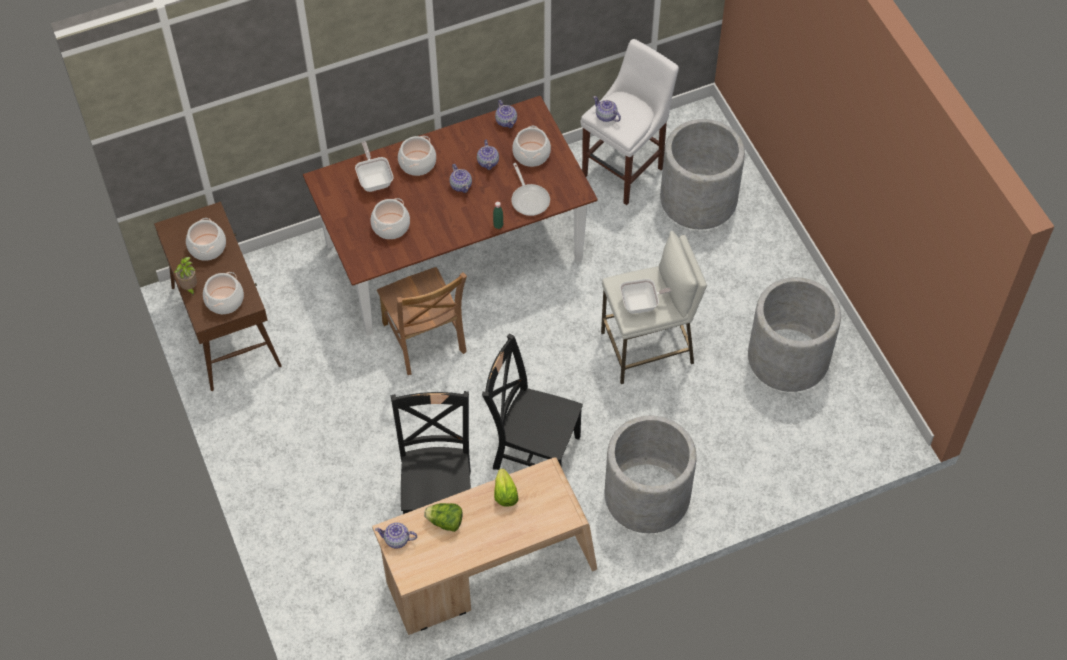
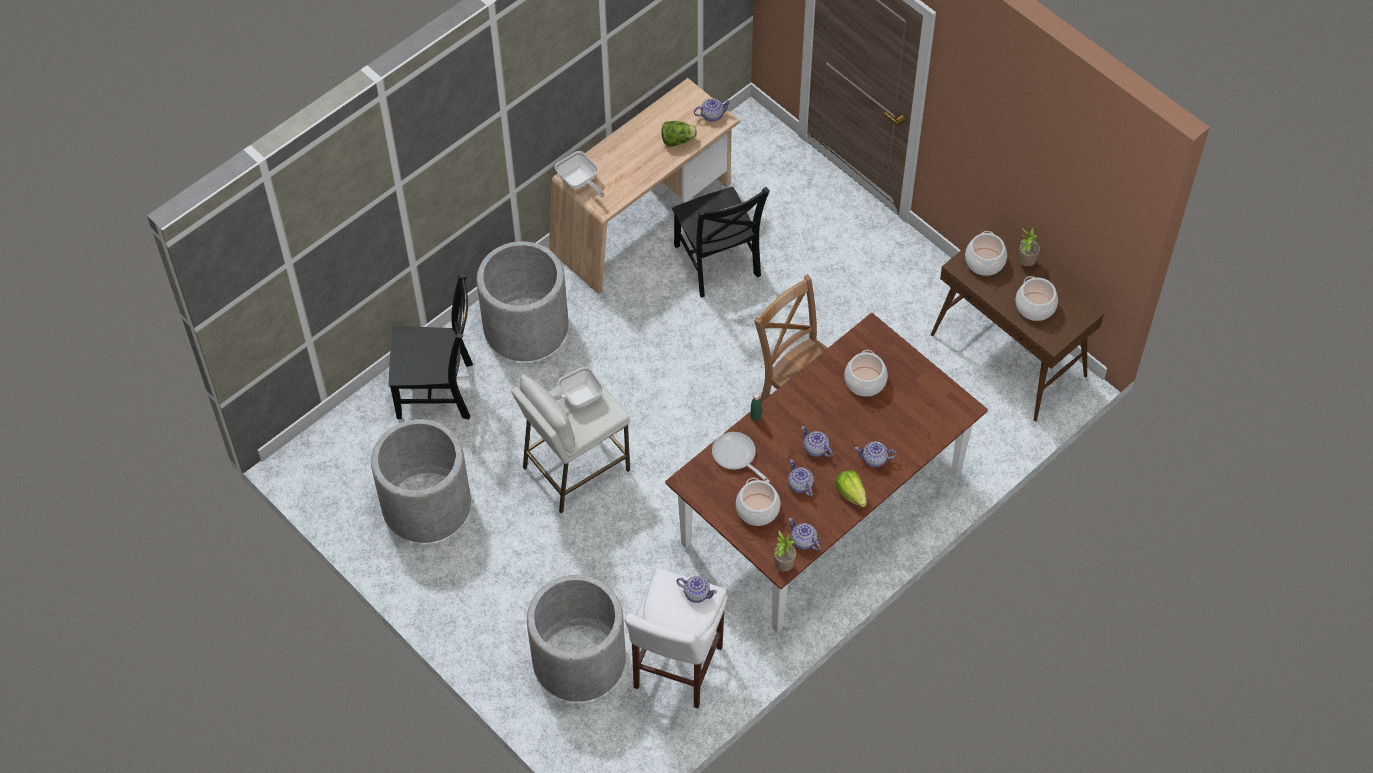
camera: 160 degrees right, 0 degrees up
(374, 179) = (910, 426): frying pan -> frying pan (580, 182)
(417, 163) = (875, 459): cooking pot -> teapot
(505, 494) = (635, 177): lettuce -> lettuce (851, 493)
(530, 109) = (783, 565): none -> potted plant
(533, 450) = (650, 334): black chair -> black chair (439, 391)

